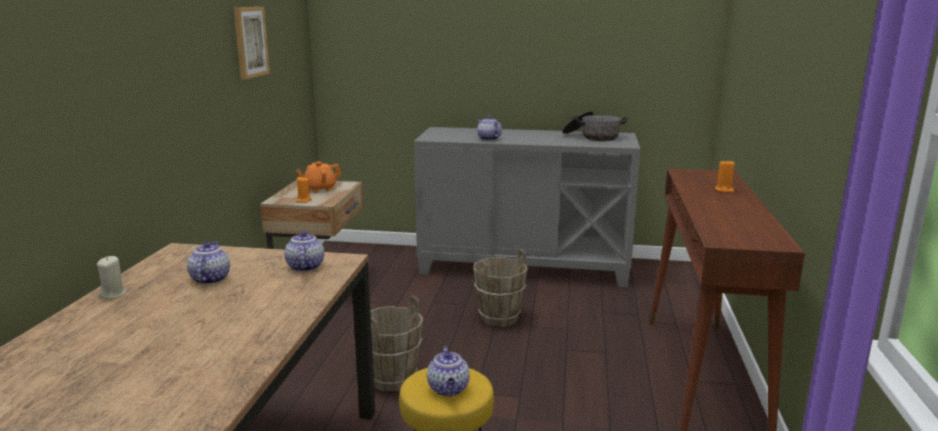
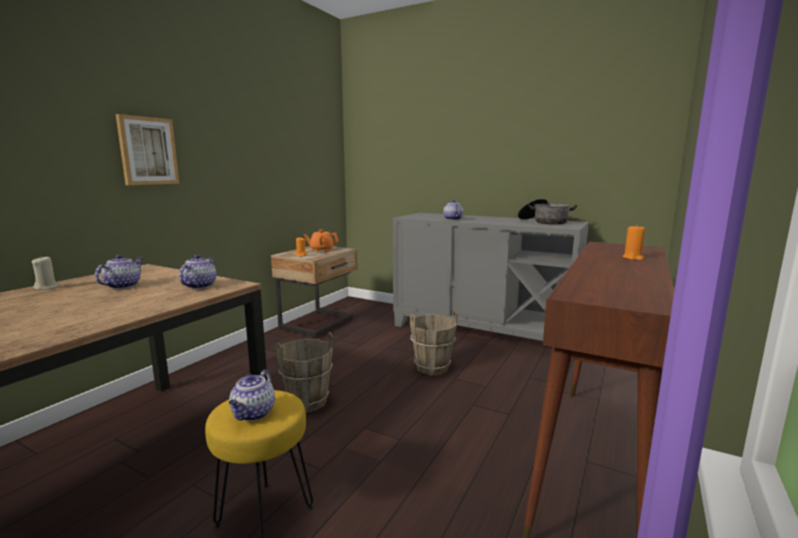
camera: 20 degrees right, 5 degrees down
(250, 42) = (273, 136): picture -> picture (148, 151)

